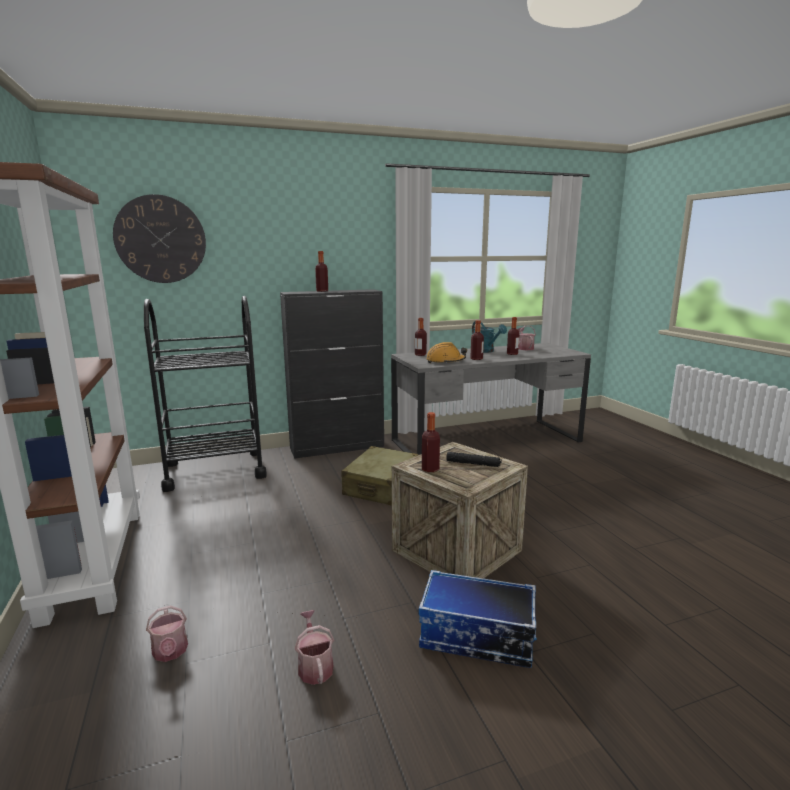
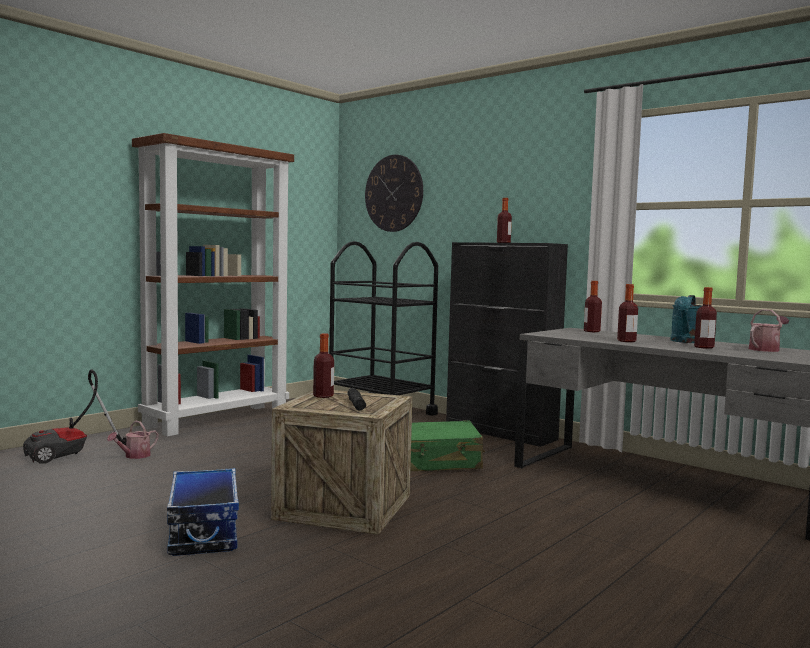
camera: 60 degrees right, 10 degrees down
(91, 717) = (74, 455): none -> vacuum cleaner
(314, 666) = (138, 489): watering can -> none
(382, 487) = (438, 461): beige suitcase -> green suitcase
(445, 361) = (579, 336): orange hard hat -> none

